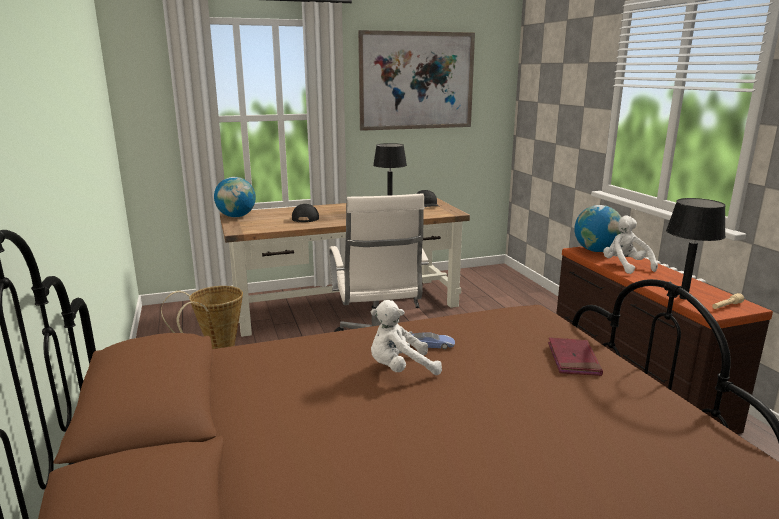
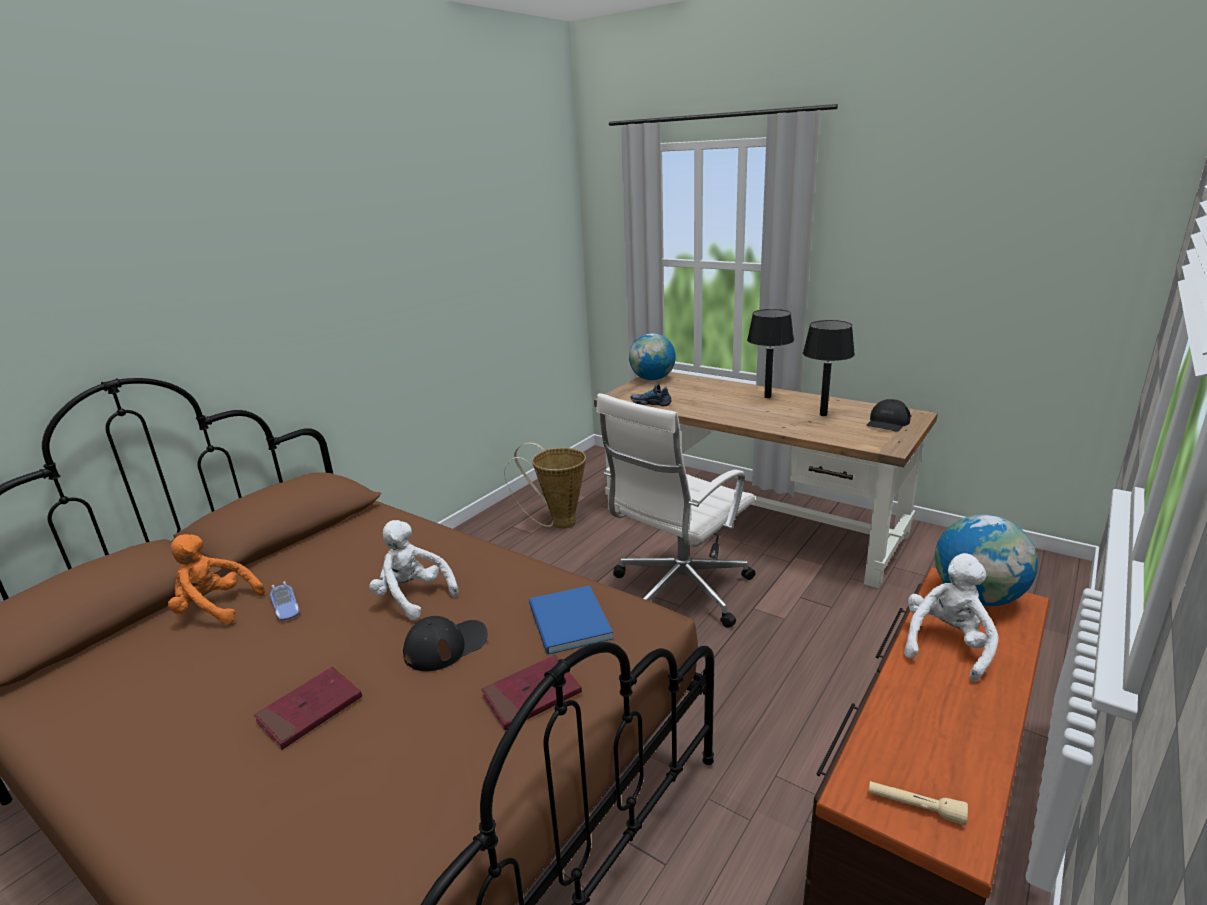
camera: 55 degrees right, 5 degrees up
(266, 470) = (215, 608): none -> orange plush toy
(275, 227) = (651, 403): none -> shoe
(306, 217) = (705, 399): black cap -> black cap (446, 646)
(417, 81) = (948, 224): picture -> none
(431, 344) = (482, 592): toy car -> toy car (285, 607)
(507, 330) = (568, 623): none -> blue book
(512, 441) = (310, 710): none -> red book
(683, 298) = (883, 743): black table lamp -> black table lamp (767, 397)

